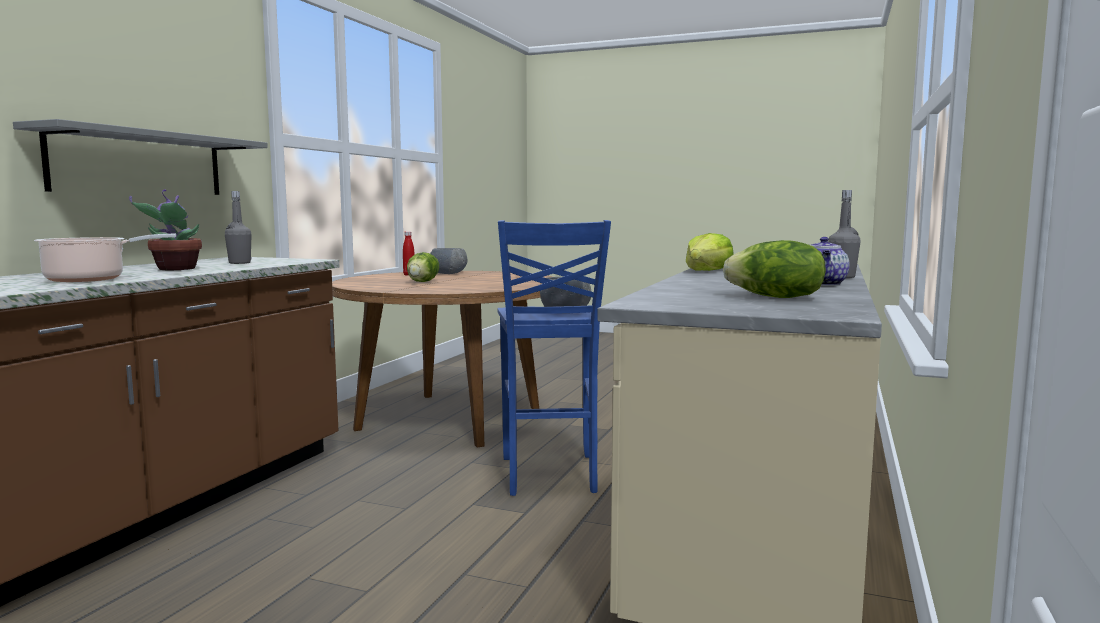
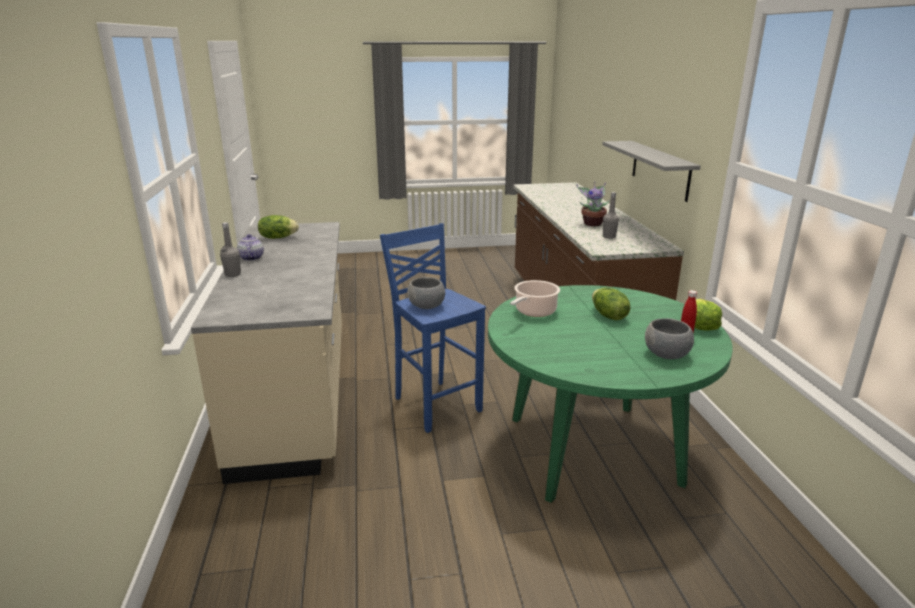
camera: 150 degrees right, 15 degrees up
(91, 279) = (566, 210): cooking pot -> cooking pot (534, 312)
(450, 418) = (592, 450): brown dining table -> green dining table
(707, 271) = (318, 273): lettuce -> lettuce (700, 326)

